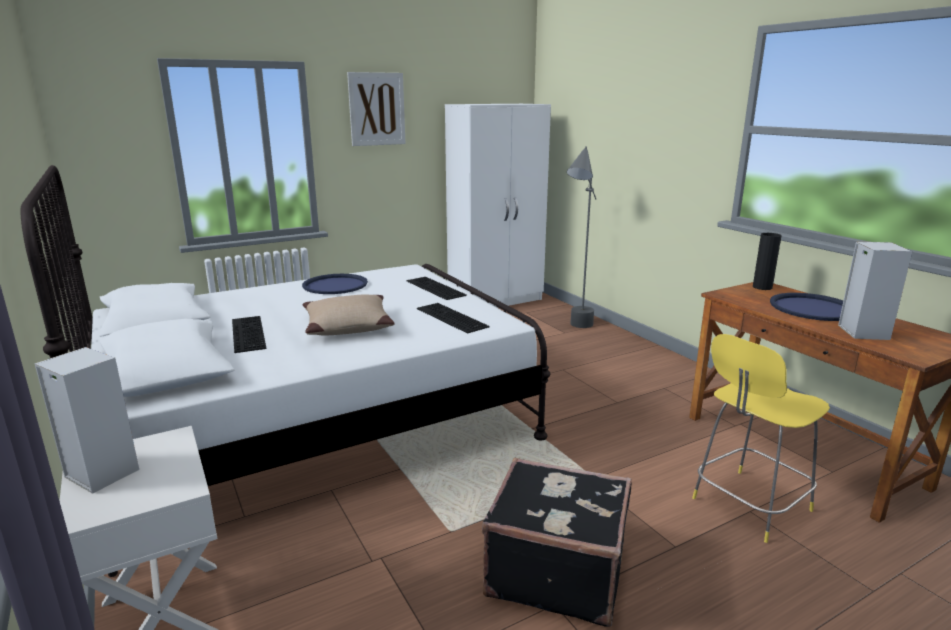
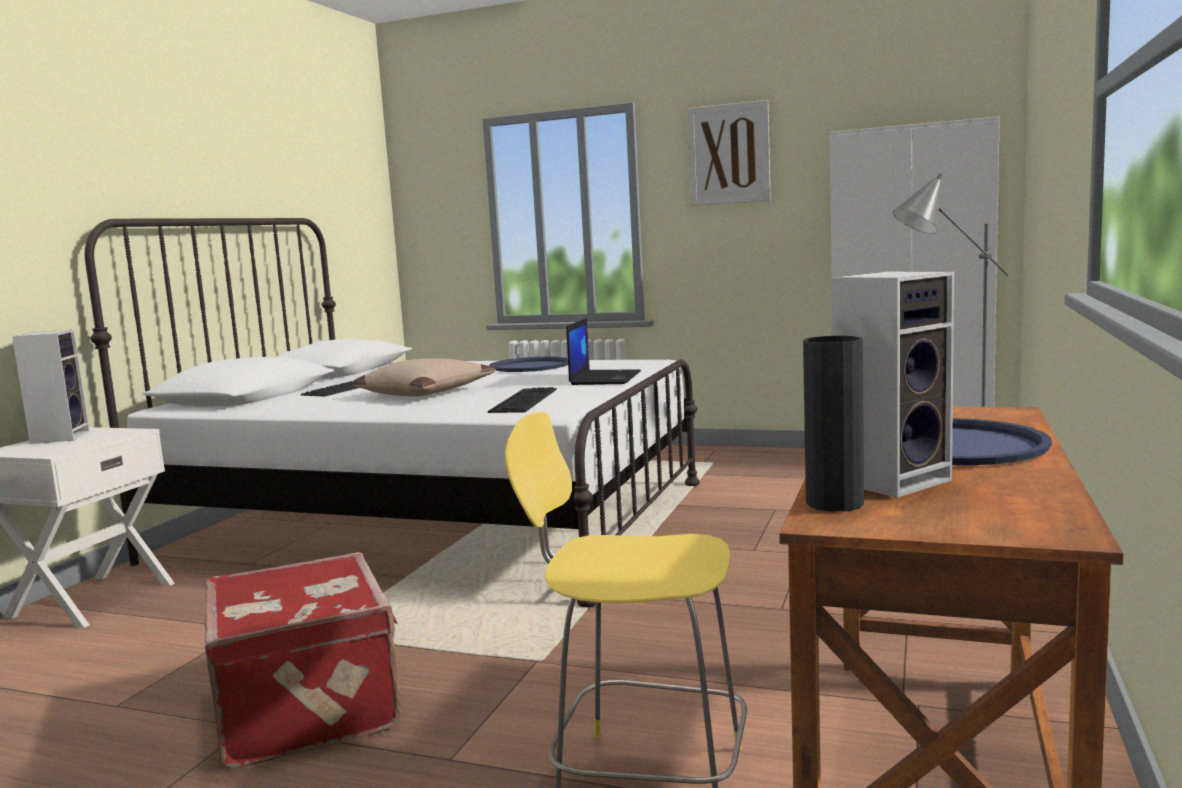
camera: 50 degrees right, 10 degrees down
(433, 288) = (604, 378): keyboard -> laptop
(556, 570) = (311, 707): black suitcase -> red suitcase
(762, 287) = (986, 413): black vase -> black vase (834, 503)

